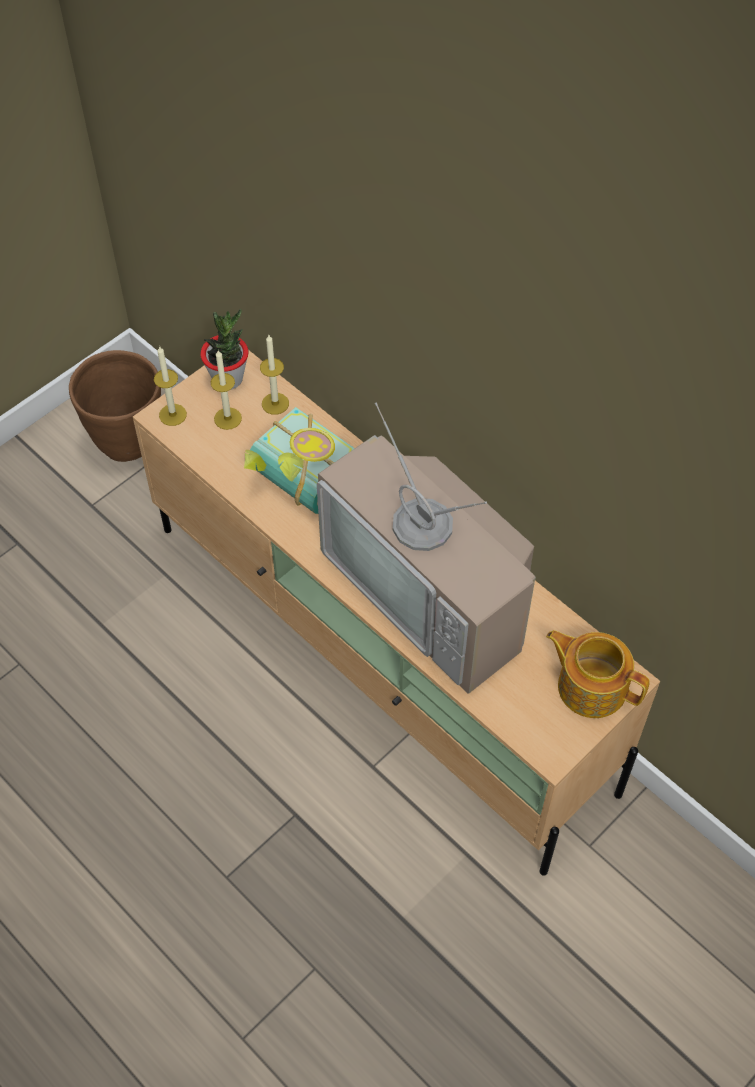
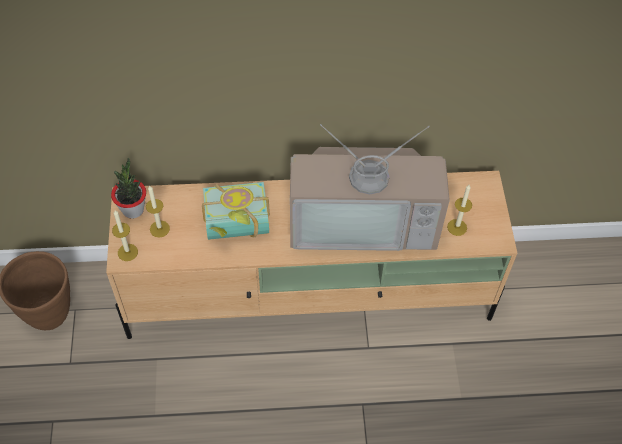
camera: 50 degrees left, 0 degrees up
(275, 403) = (174, 200): candle -> candle (457, 227)
(591, 685) = (477, 198): teapot -> none

